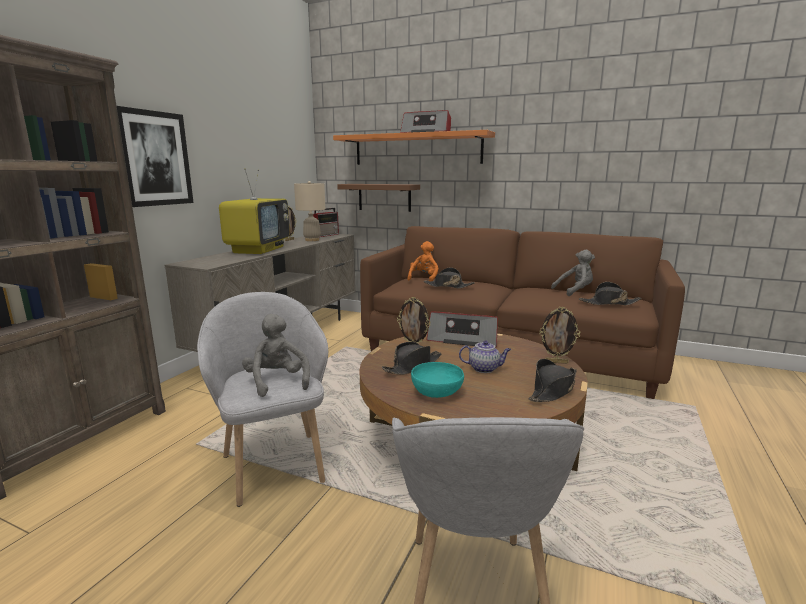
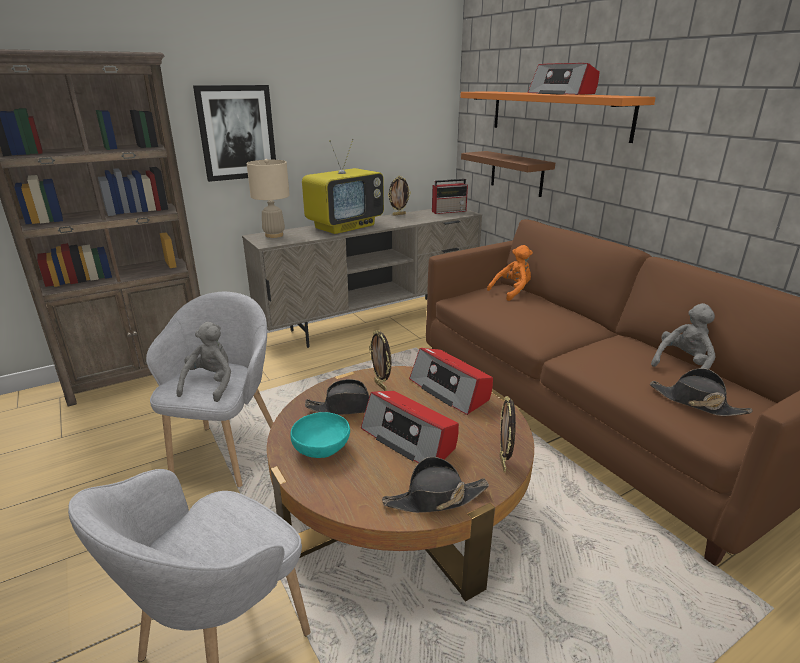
camera: 35 degrees right, 10 degrees up
(312, 240) = (420, 218): beige table lamp -> beige table lamp (274, 235)
(448, 286) = (514, 312): black hat -> none
(484, 368) = (409, 439): teapot -> radio
(556, 362) = (503, 463): picture frame -> picture frame turned 45 degrees clockwise
(575, 291) = (682, 365): grey plush toy -> grey plush toy turned 60 degrees counterclockwise

